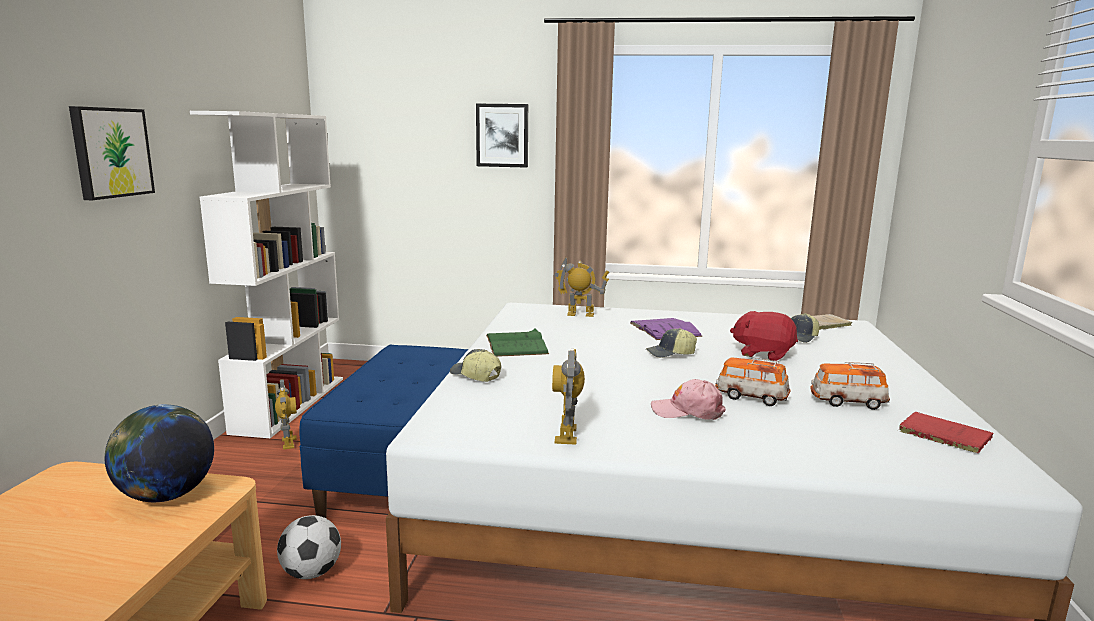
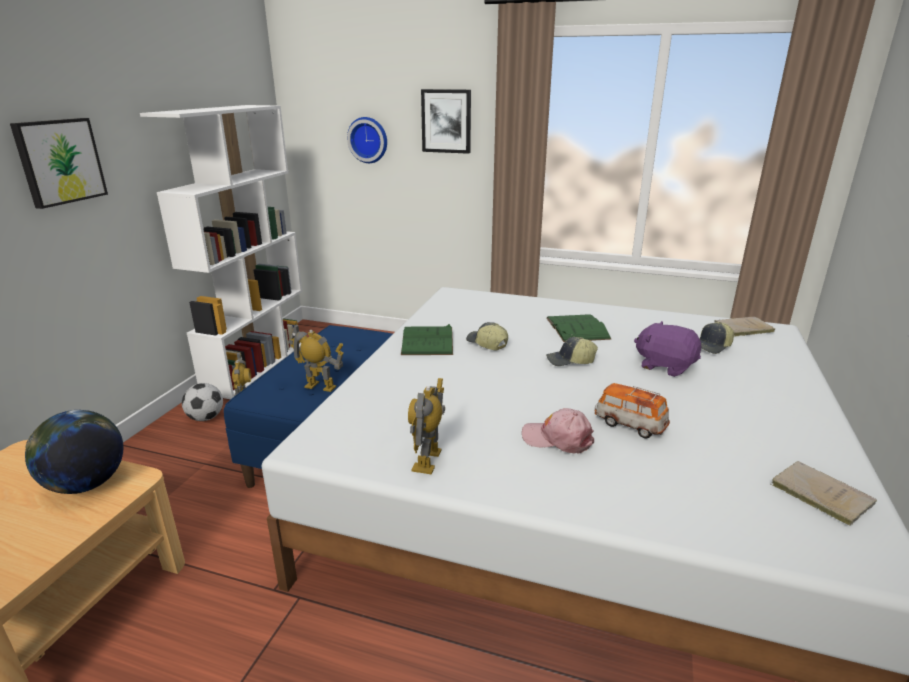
camera: 10 degrees right, 10 degrees up
(311, 573) = (227, 541): football -> football (206, 418)
(416, 155) = (368, 140): none -> wall clock
(475, 376) = (373, 379): cap -> cap (486, 344)
(580, 314) = (503, 305): toy robot -> toy robot (320, 386)
(664, 329) = (577, 328): purple book -> green book
(763, 353) = (665, 366): red plush toy -> purple plush toy
(847, 402) = (729, 438): toy car -> none
(941, 434) = (818, 493): red book -> beige book

